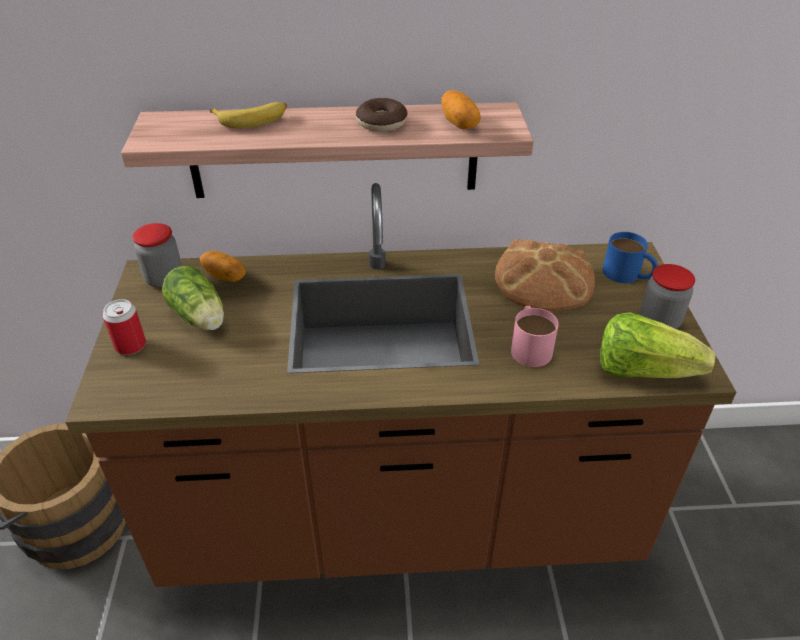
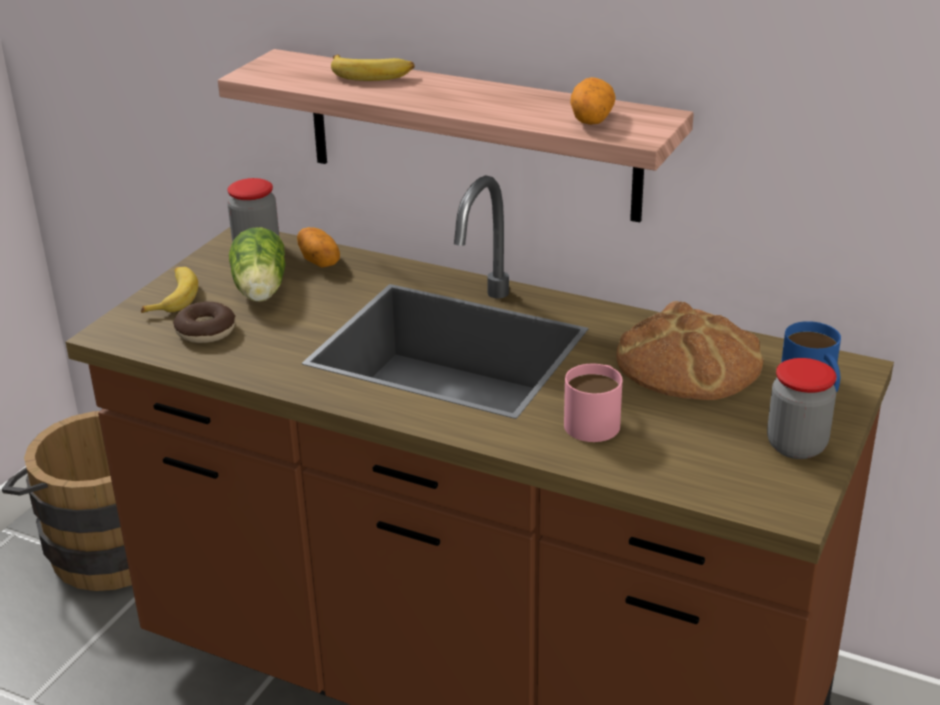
camera: 30 degrees right, 10 degrees down
(130, 345) = (174, 297): can -> banana
(381, 123) = (503, 102): donut -> donut (206, 331)
(642, 370) = (714, 484): lettuce -> none

